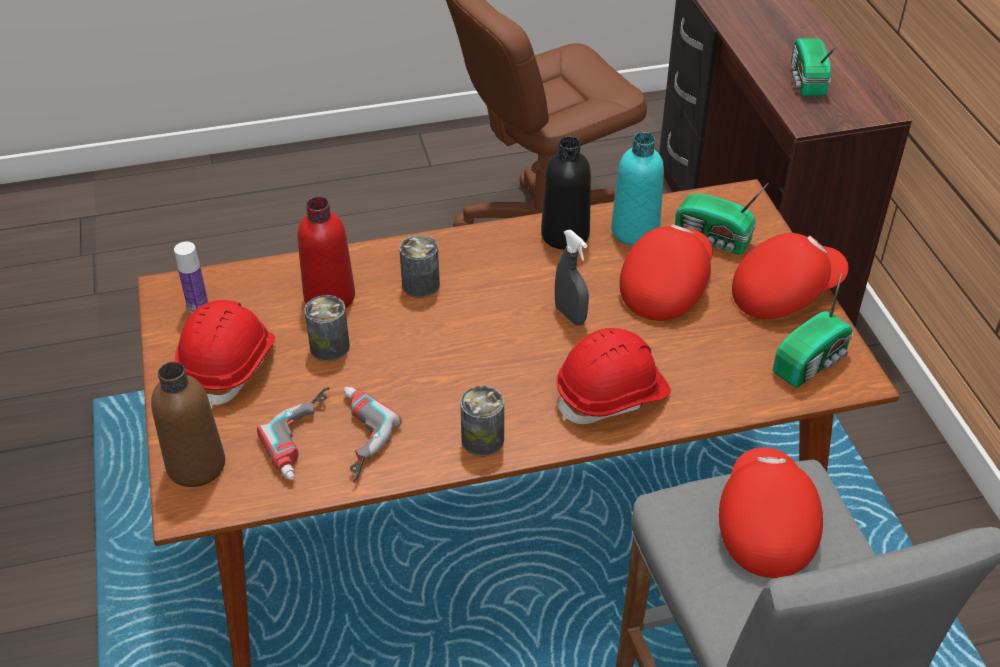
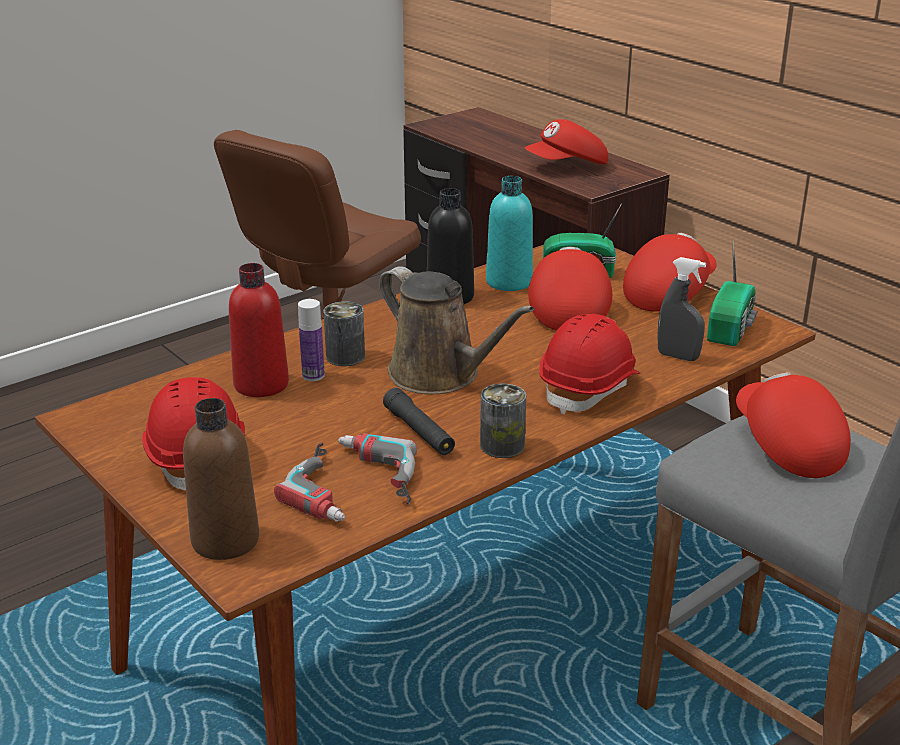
camera: 25 degrees left, 15 degrees down
(198, 306) = (124, 422): bottle -> bottle (313, 375)
(330, 347) = (293, 419): can -> none
(423, 398) = (419, 431): none -> black flashlight
(487, 335) = (440, 375): none -> brown watering can
(570, 315) = (503, 345): grey spray bottle -> grey spray bottle (677, 356)
(806, 81) = (567, 166): radio -> red cap

